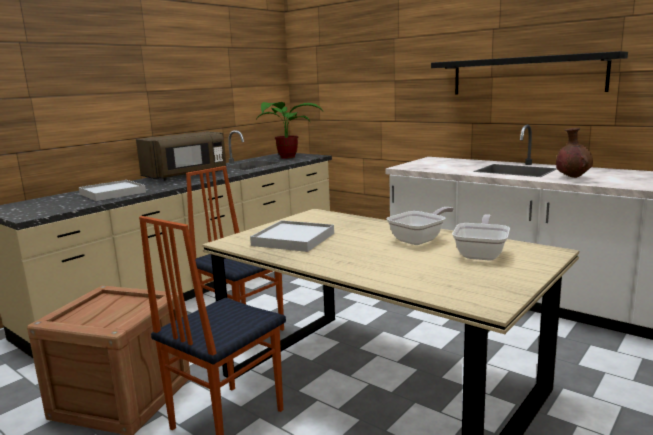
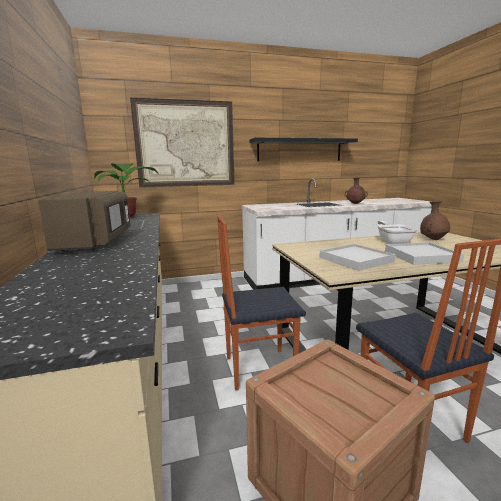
camera: 55 degrees left, 0 degrees up
(112, 193) = (96, 272): white tray -> white tray (421, 256)
(369, 73) = (185, 144): none -> picture
(481, 254) = (433, 239): frying pan -> brown vase

